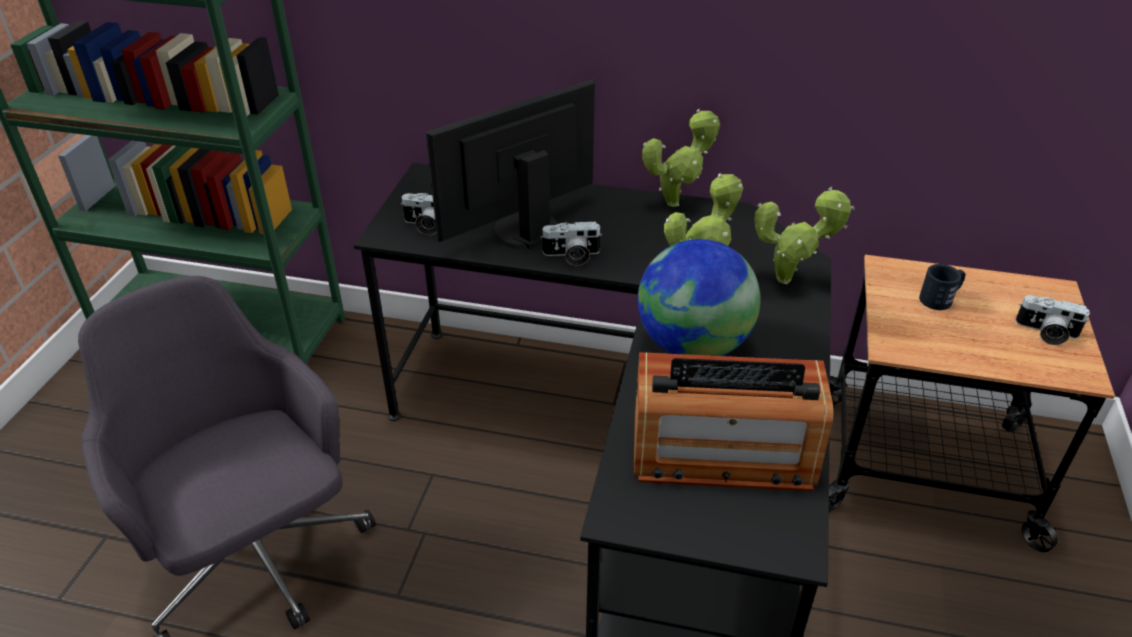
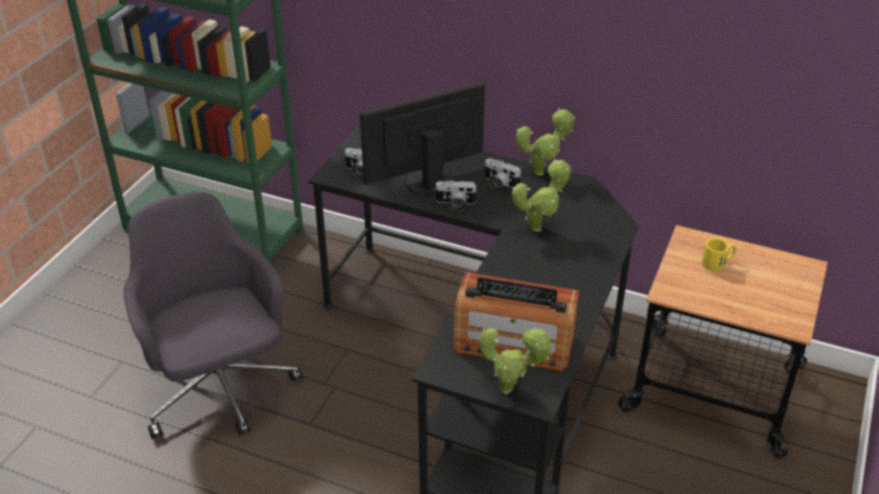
camera: 10 degrees right, 0 degrees up
(693, 345) = (518, 274): globe -> none
(789, 280) = (602, 237): potted plant -> potted plant (510, 390)
(941, 298) = (718, 263): black mug -> yellow mug
(1046, 333) = (783, 296): camera -> camera (499, 184)

